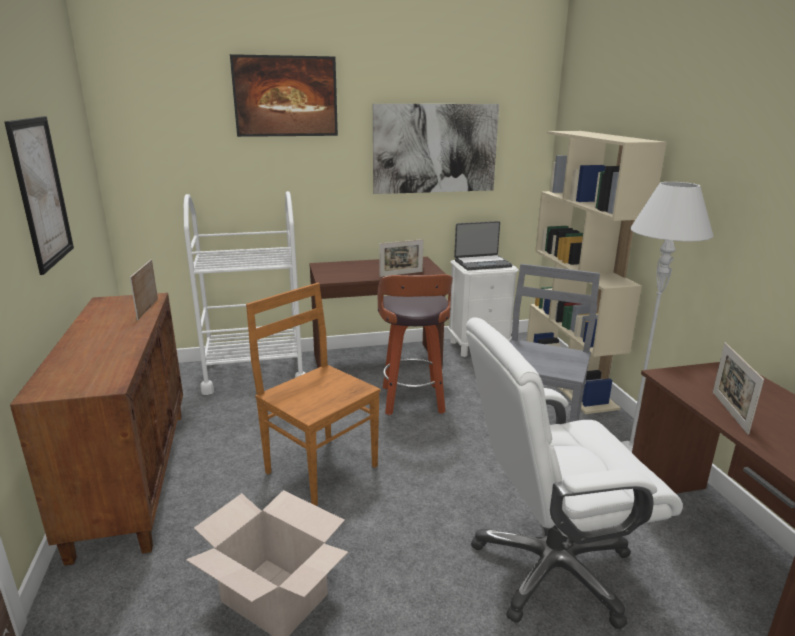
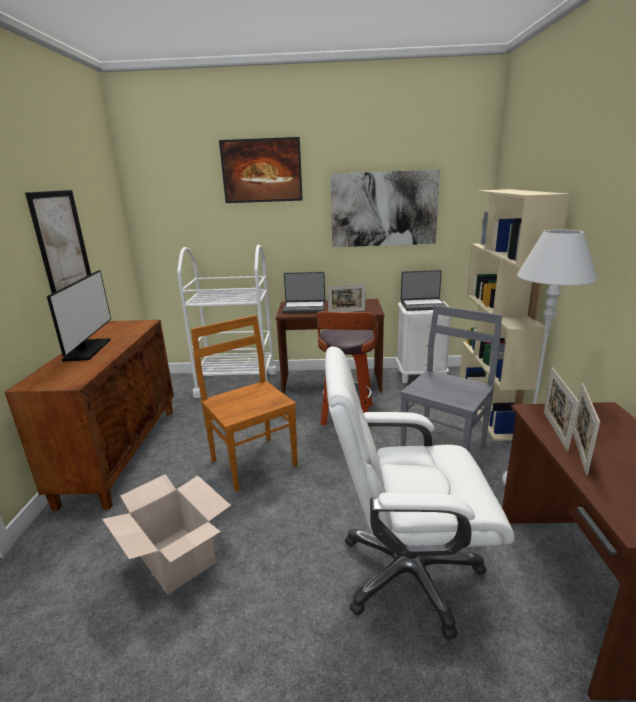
camera: 15 degrees right, 0 degrees up
(93, 339) = (87, 350): none -> monitor
(148, 309) = (138, 331): picture frame -> picture frame (555, 430)
(345, 270) = (304, 308): none -> laptop

